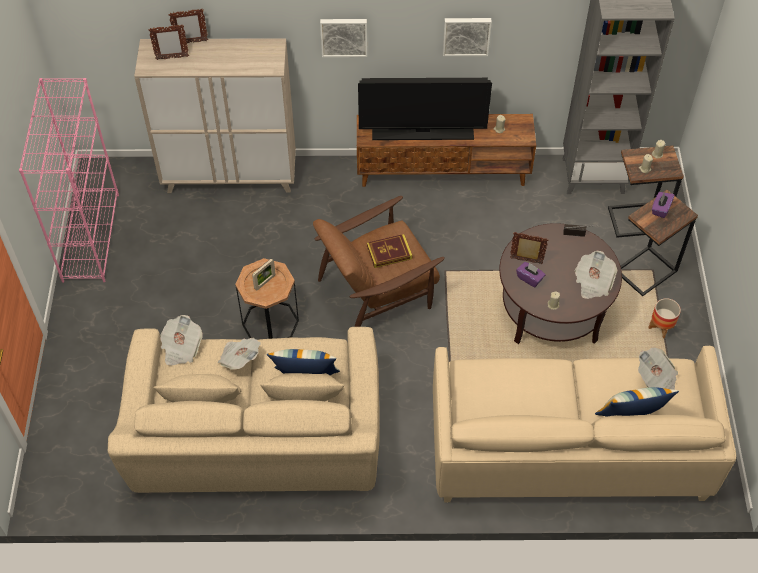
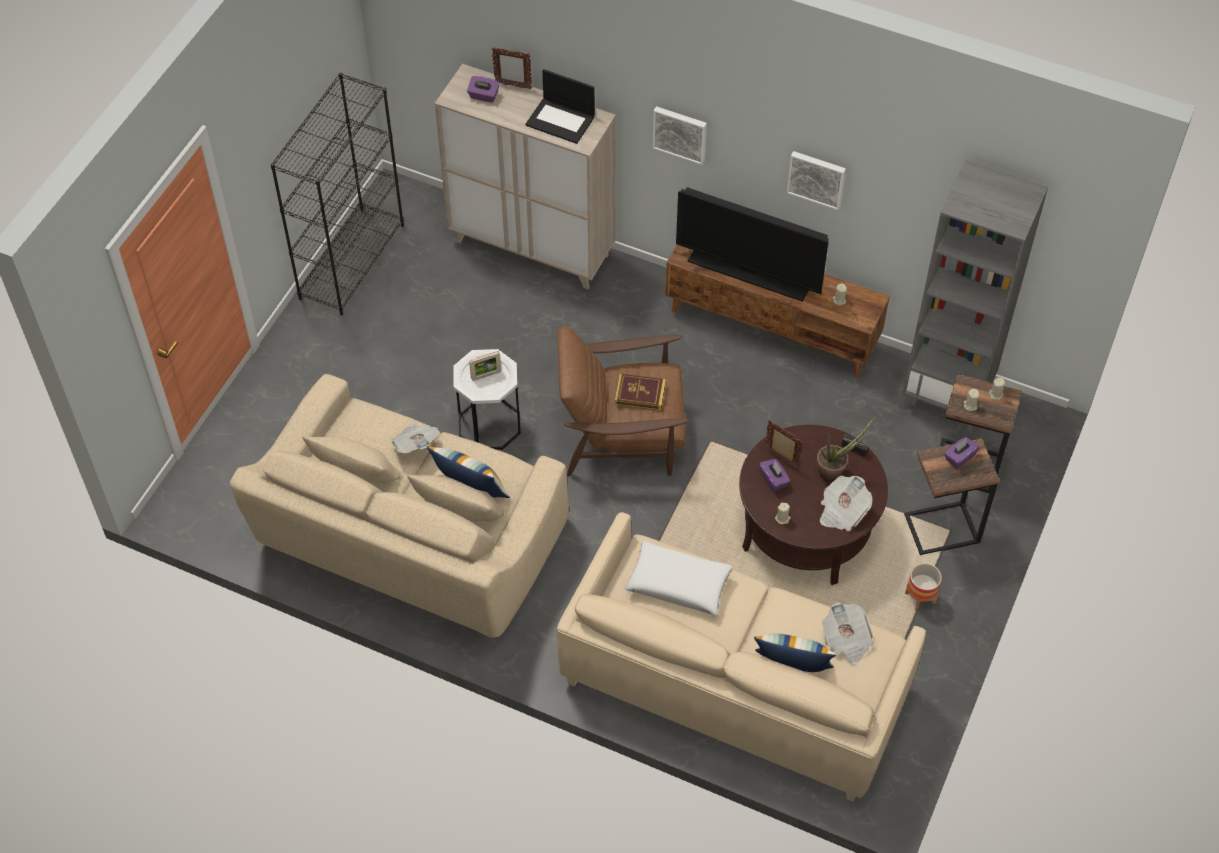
camera: 25 degrees right, 0 degrees up
(90, 236) = (352, 261): pink bookcase -> black bookcase
(172, 58) = (483, 96): picture frame -> purple tissue box
(181, 348) = (363, 411): newspaper -> none
(245, 56) = (561, 120): none -> laptop
(270, 323) = (489, 424): brown side table -> white side table
(507, 386) = (678, 583): none -> white pillow
(570, 255) = (835, 471): none -> potted plant

